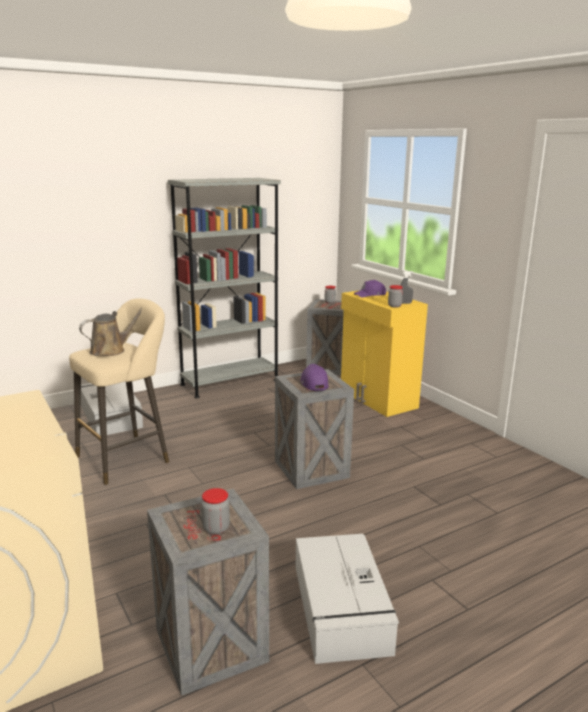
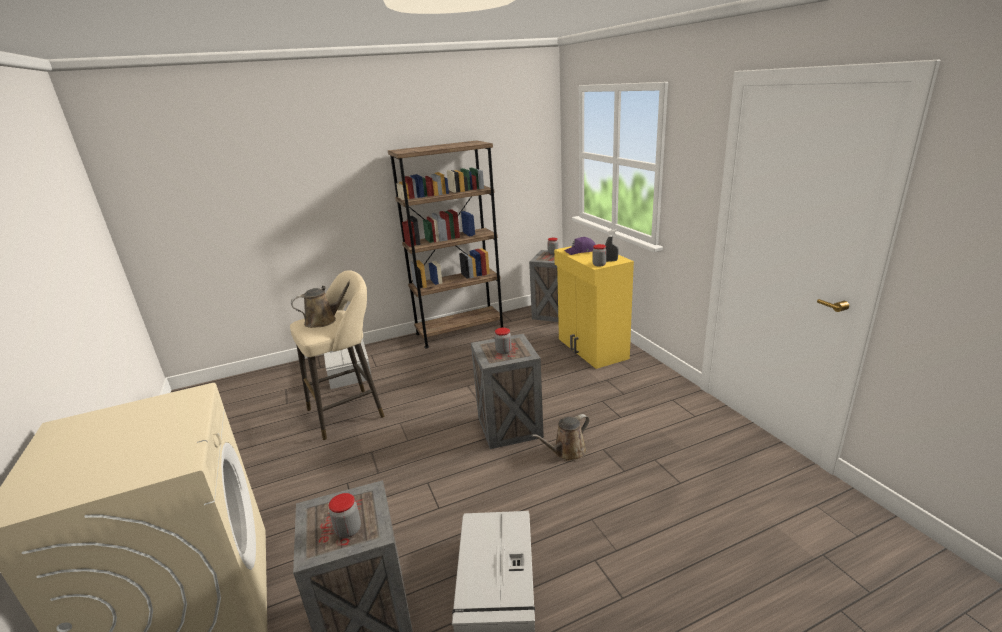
camera: 10 degrees right, 5 degrees up
(230, 382) = (460, 331): grey bookcase -> brown bookcase
(313, 383) = (503, 351): purple cap -> jar
(378, 490) = (567, 452): none -> brown watering can

